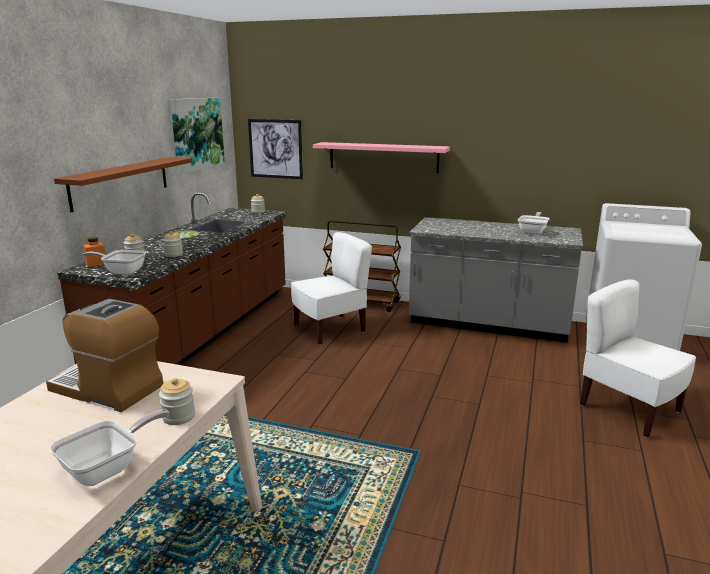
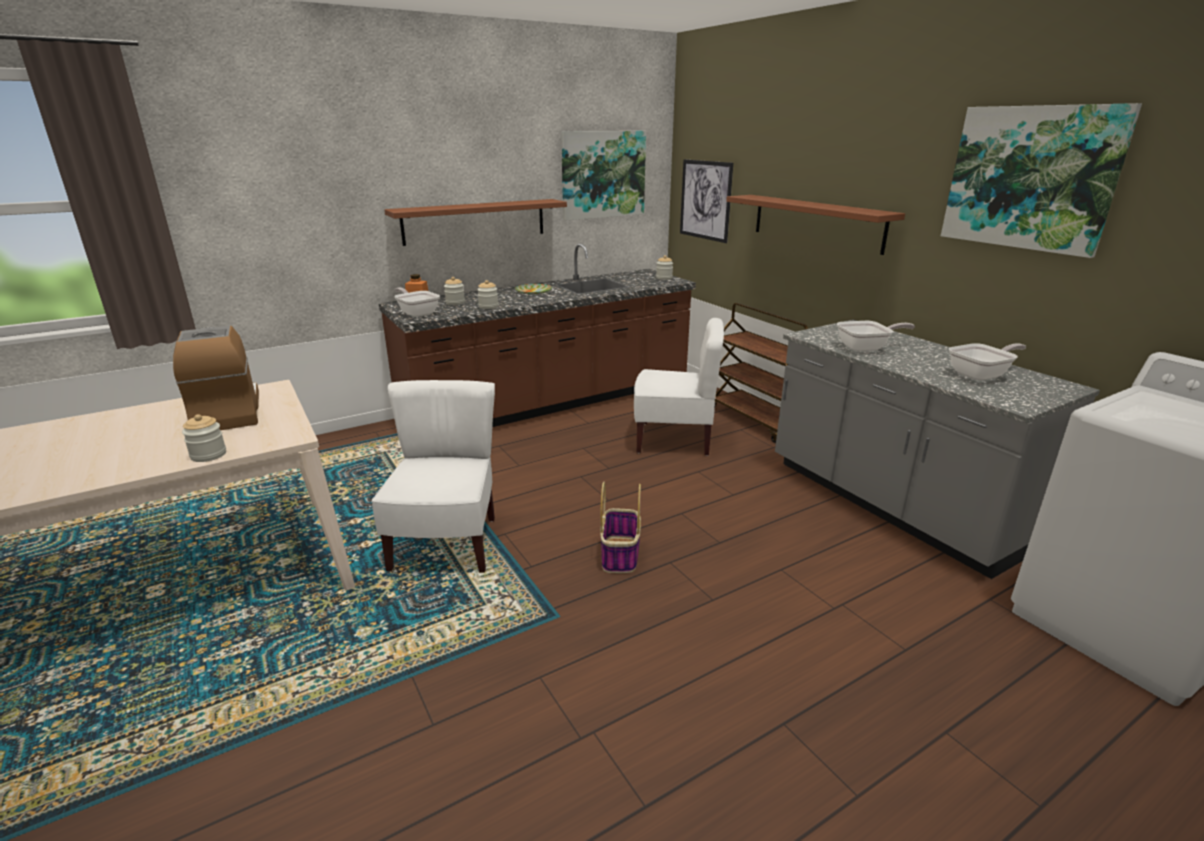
camera: 40 degrees right, 5 degrees up
(108, 468) = (98, 474): frying pan -> frying pan (866, 348)
(383, 157) = (816, 222): pink shelf -> brown shelf
(401, 405) = (620, 555): none -> basket
(524, 122) = (1030, 178): none -> picture
(628, 409) = (938, 725): white chair -> white chair (447, 544)

